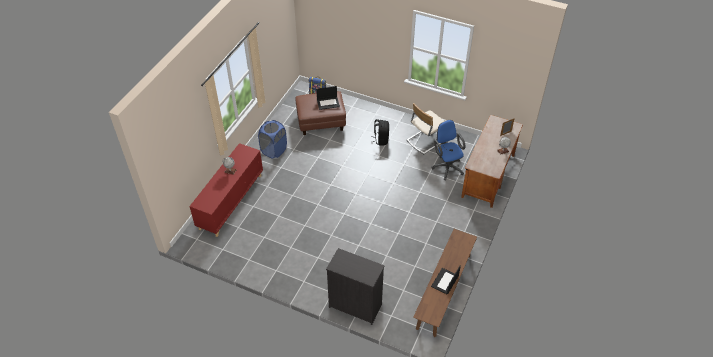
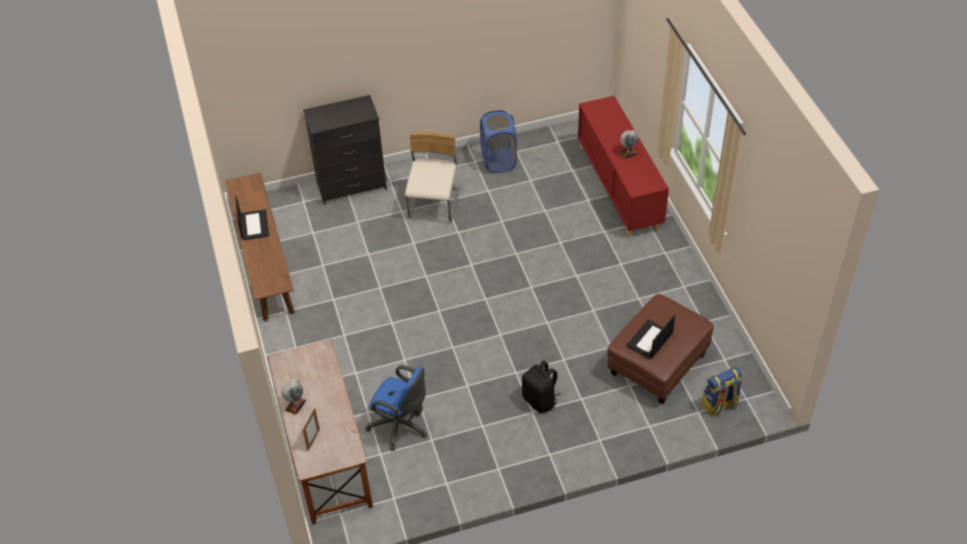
camera: 140 degrees right, 0 degrees up
(274, 150) = (660, 278): blue laundry basket -> blue laundry basket (498, 161)
(425, 140) = (474, 449): beige chair -> beige chair (434, 204)

